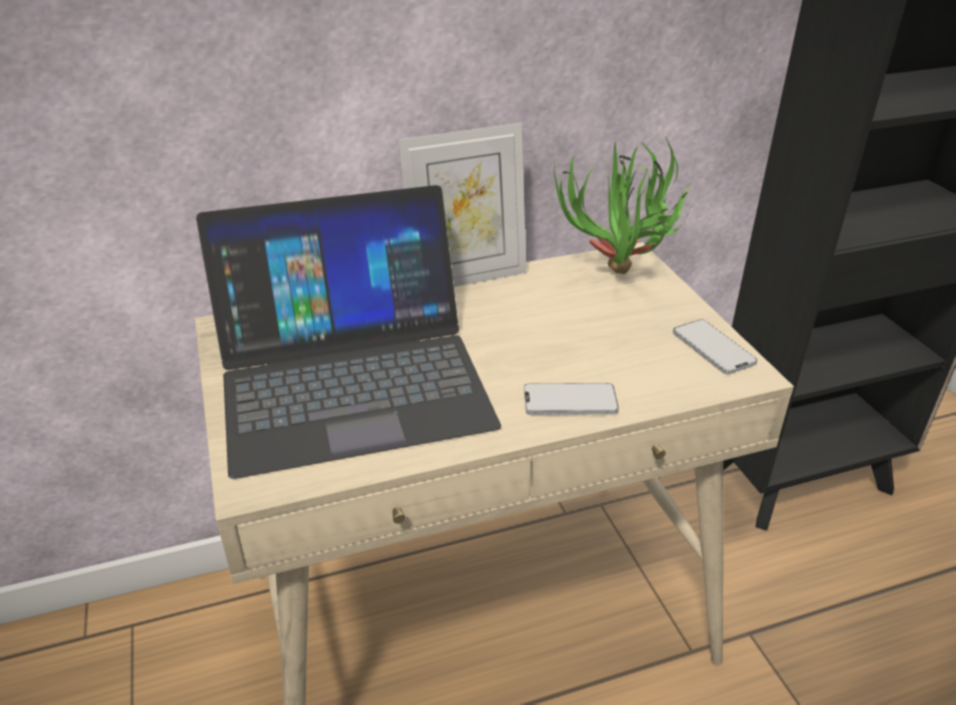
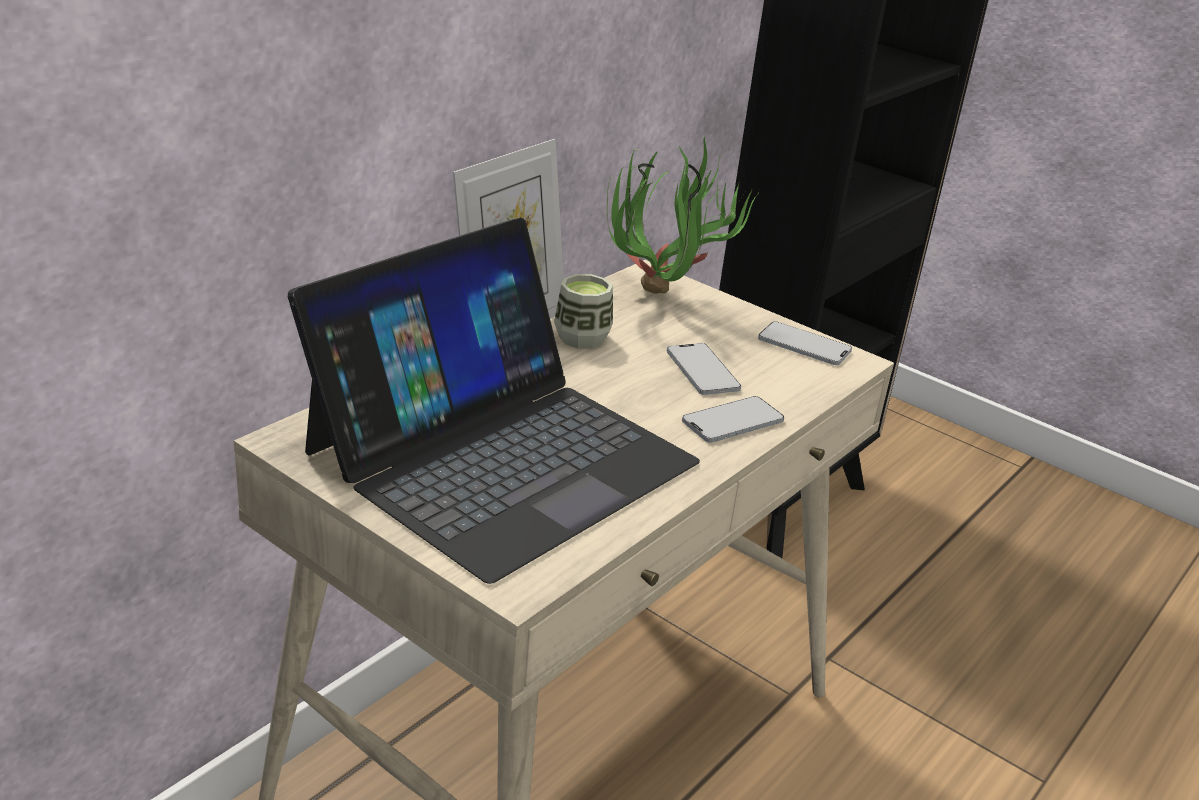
camera: 35 degrees left, 5 degrees down
(516, 297) = (582, 338): none -> cup
(590, 349) = (702, 371): none -> phone

